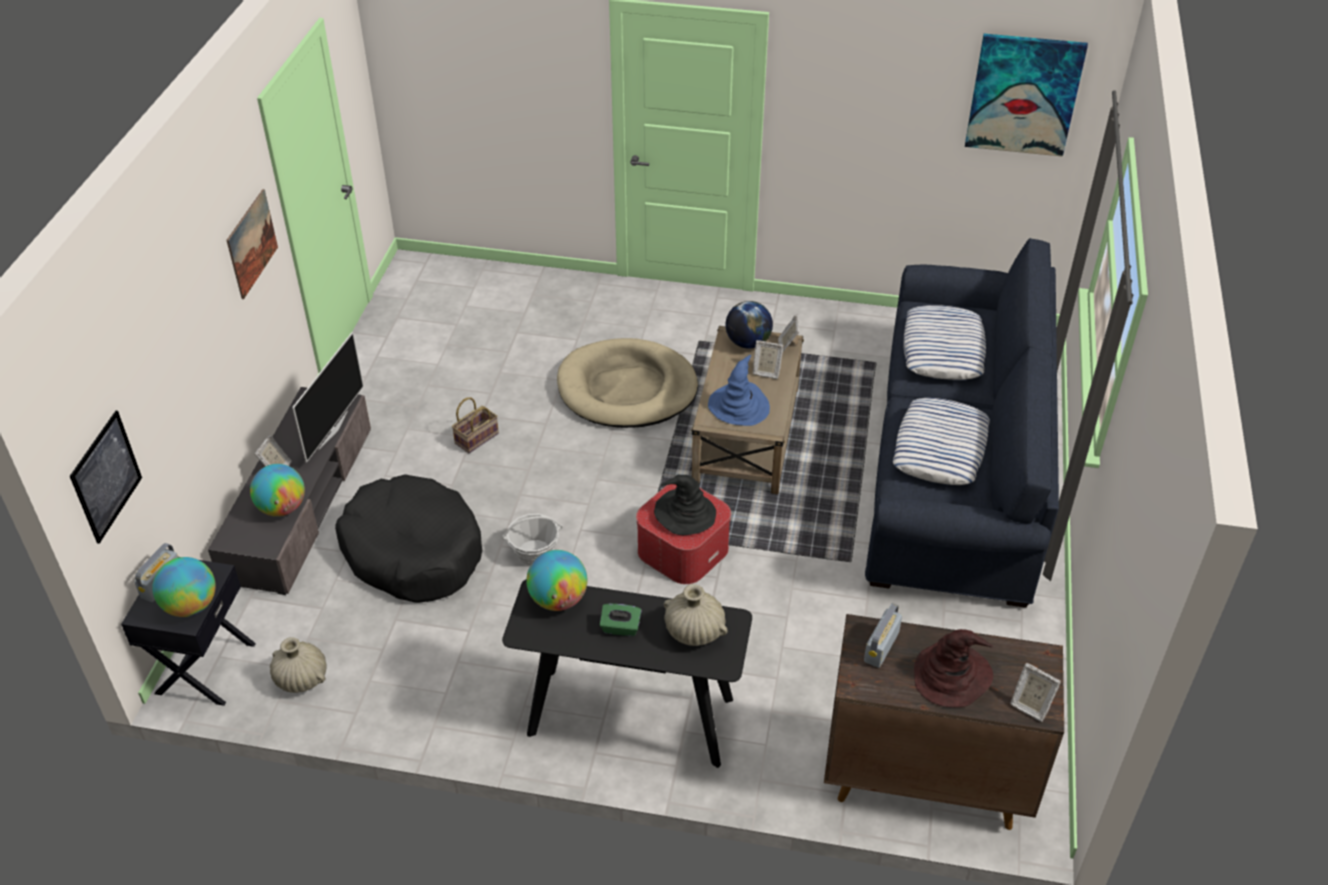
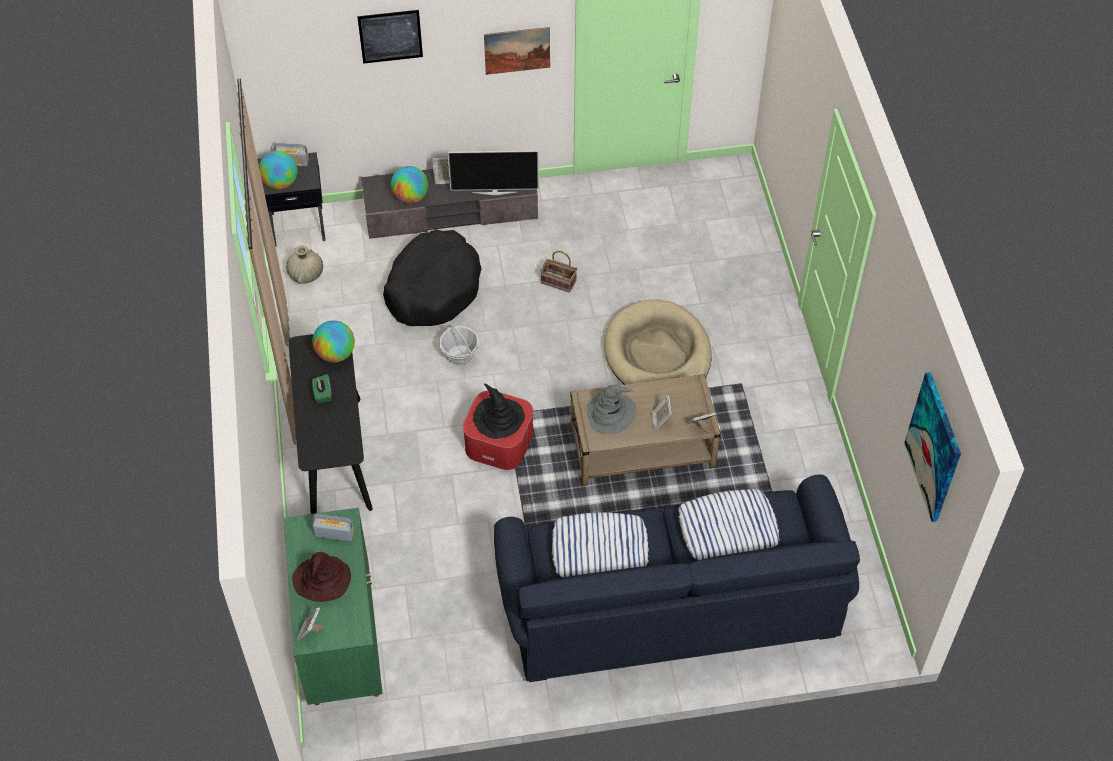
camera: 70 degrees right, 10 degrees up
(106, 476) = (282, 84): picture -> picture (390, 36)
(694, 631) = (333, 434): beige vase -> none
(739, 406) = (611, 413): blue hat -> grey hat
(748, 343) = (691, 399): globe -> none
(924, 778) = (341, 642): brown cabinet -> green cabinet

